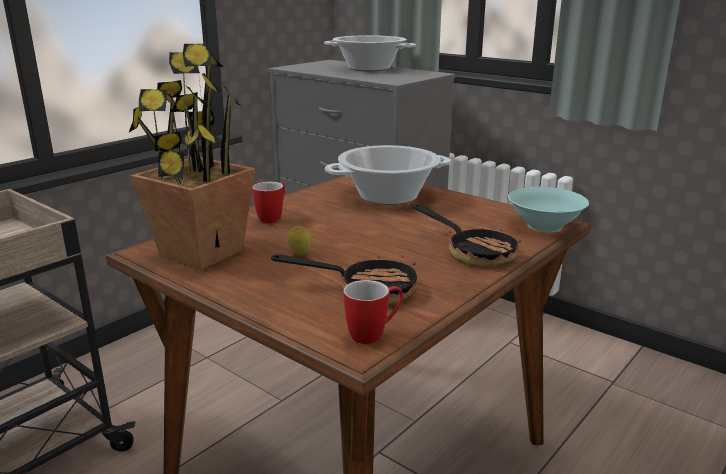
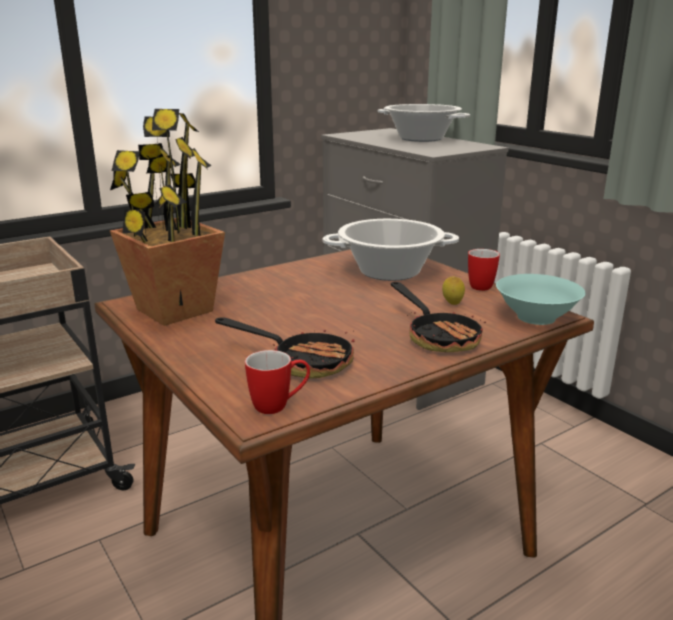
camera: 15 degrees right, 0 degrees up
(273, 218) = (262, 283): mug -> mug (484, 285)
(300, 255) = (262, 321): lemon -> lemon (452, 304)

